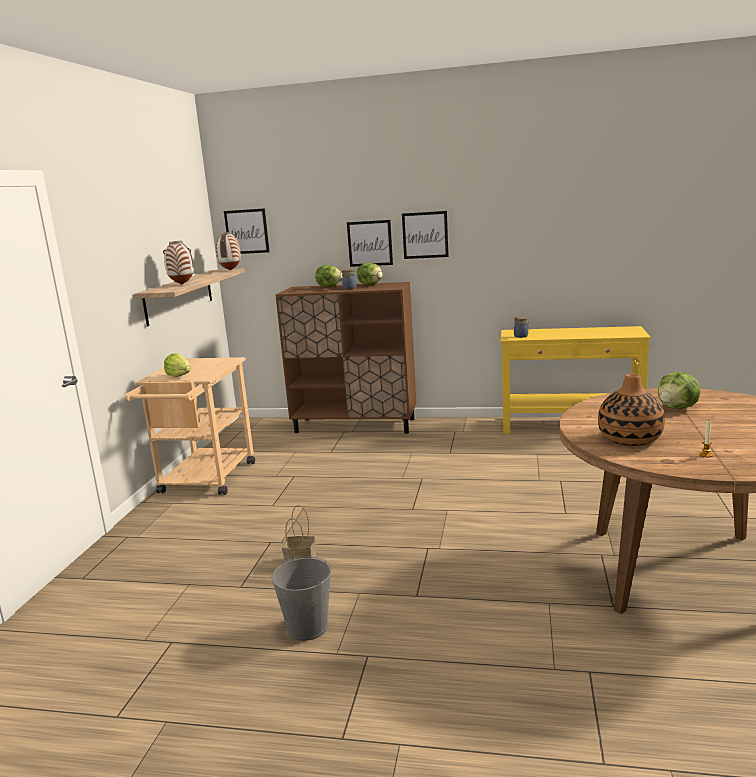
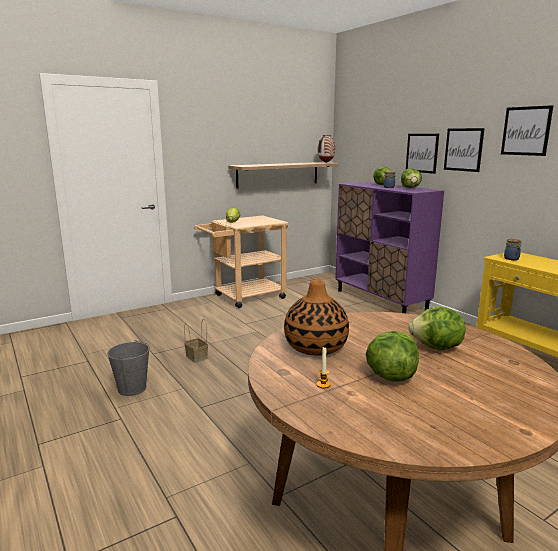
camera: 45 degrees right, 0 degrees up
(182, 284) = (265, 165): vase -> none
(247, 231) = (349, 136): picture -> picture (526, 131)
(355, 426) = (381, 300): brown cabinet -> purple cabinet
(712, 433) = (390, 376): none -> lettuce

